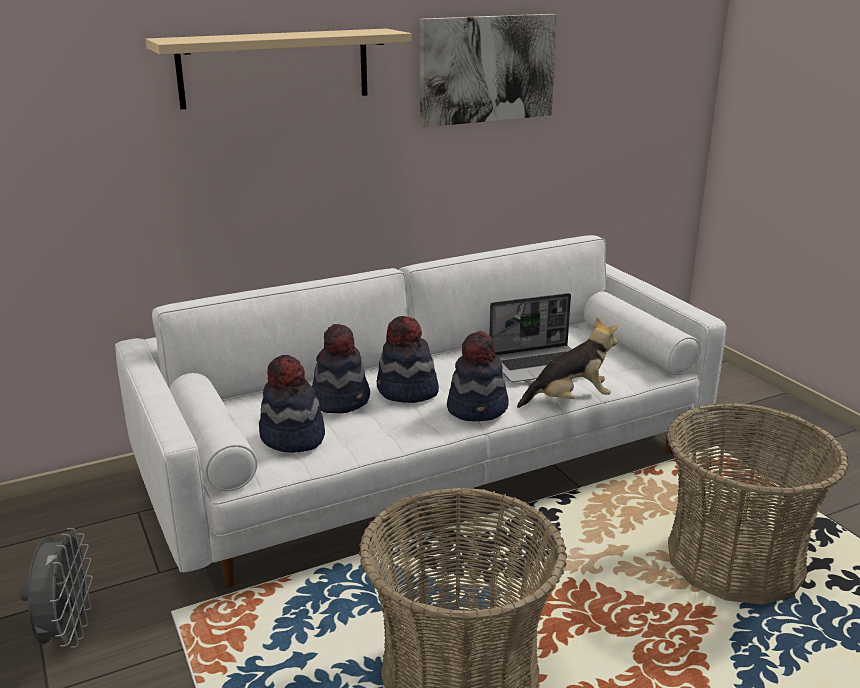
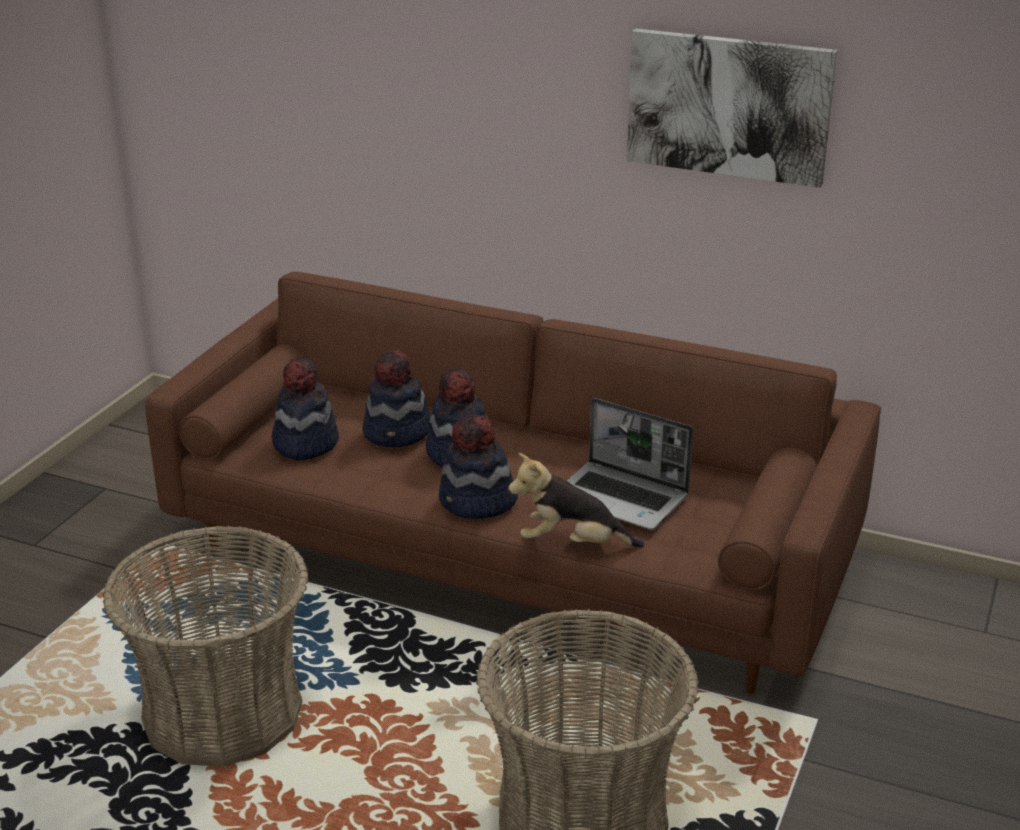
camera: 50 degrees right, 5 degrees up
(67, 633) = (93, 516): grey fan -> none
(275, 68) = (461, 57): beige shelf -> none
(429, 463) = (510, 553): white sofa -> brown sofa
(570, 400) = (572, 543): plush toy -> plush toy turned 150 degrees clockwise

